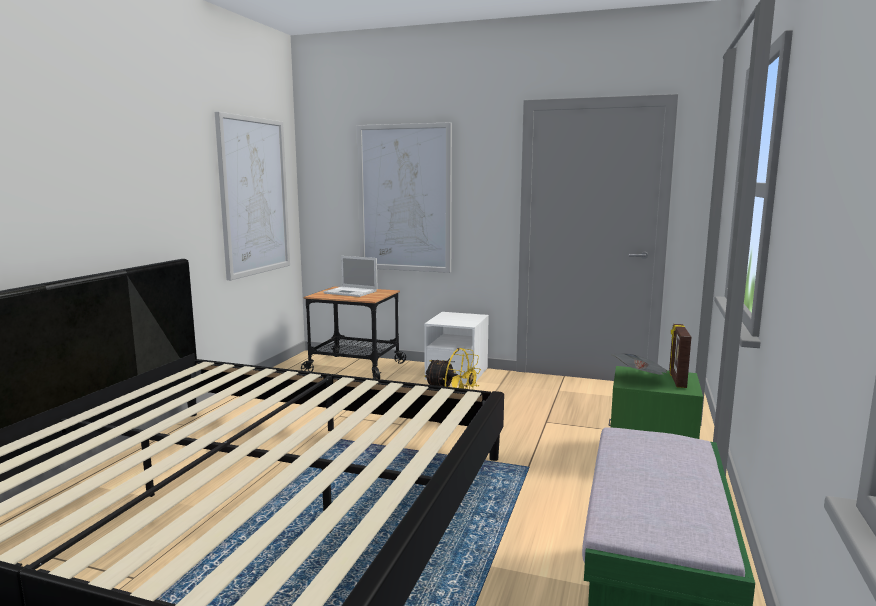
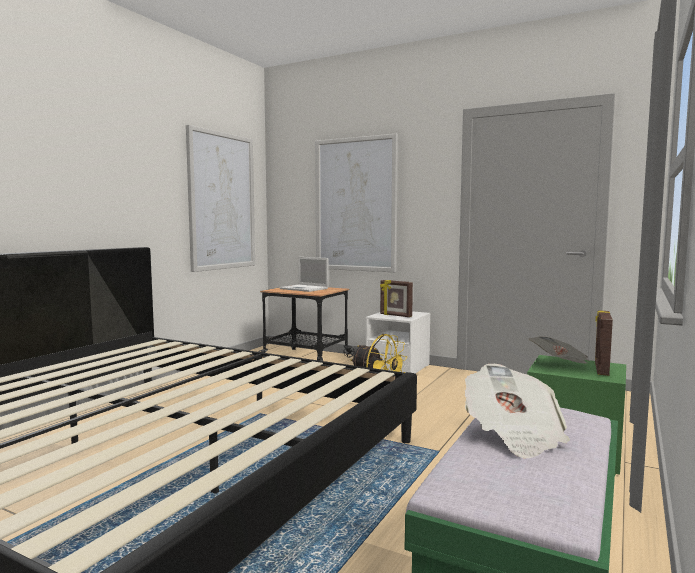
camera: 10 degrees right, 5 degrees down
(455, 320) = (395, 315): none -> picture frame
(643, 468) = (513, 435): none -> newspaper

